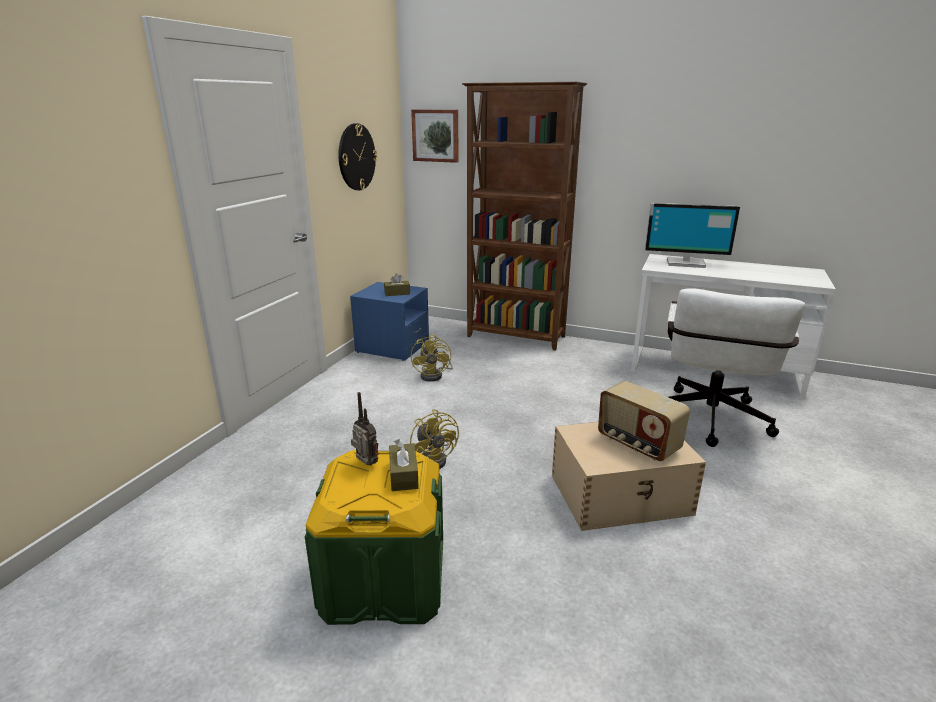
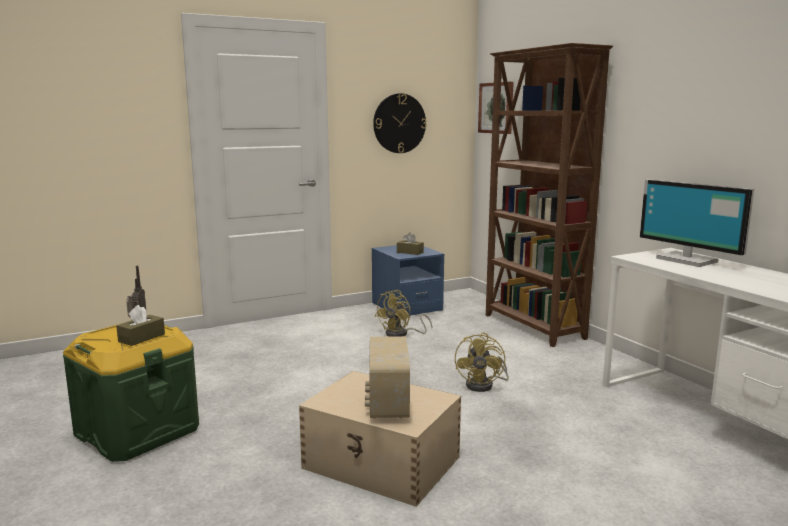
camera: 40 degrees right, 10 degrees down
(435, 459) = (293, 384): yellow fan -> yellow fan (484, 385)
(709, 423) = (599, 454): white office chair -> none

